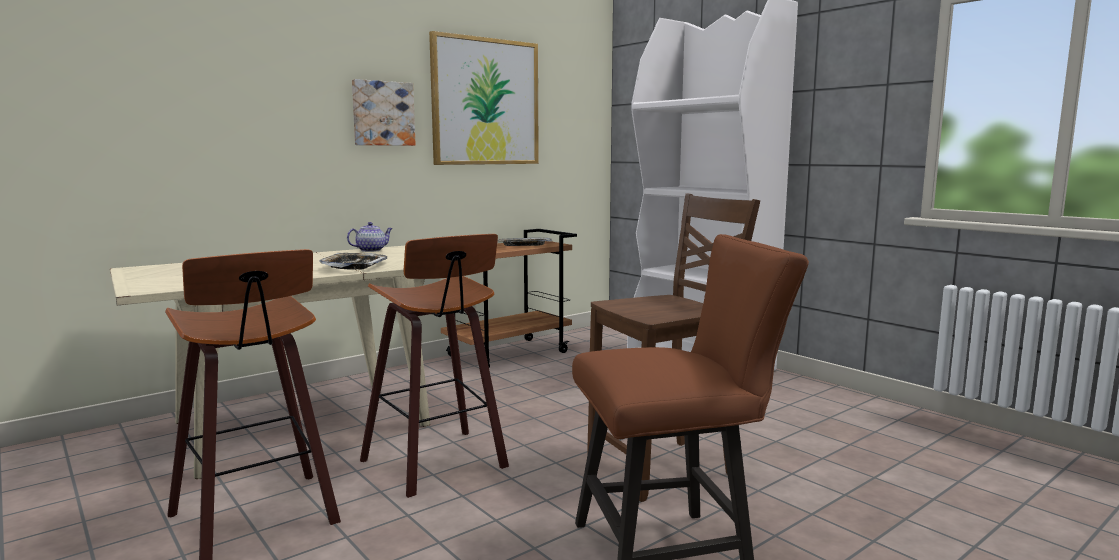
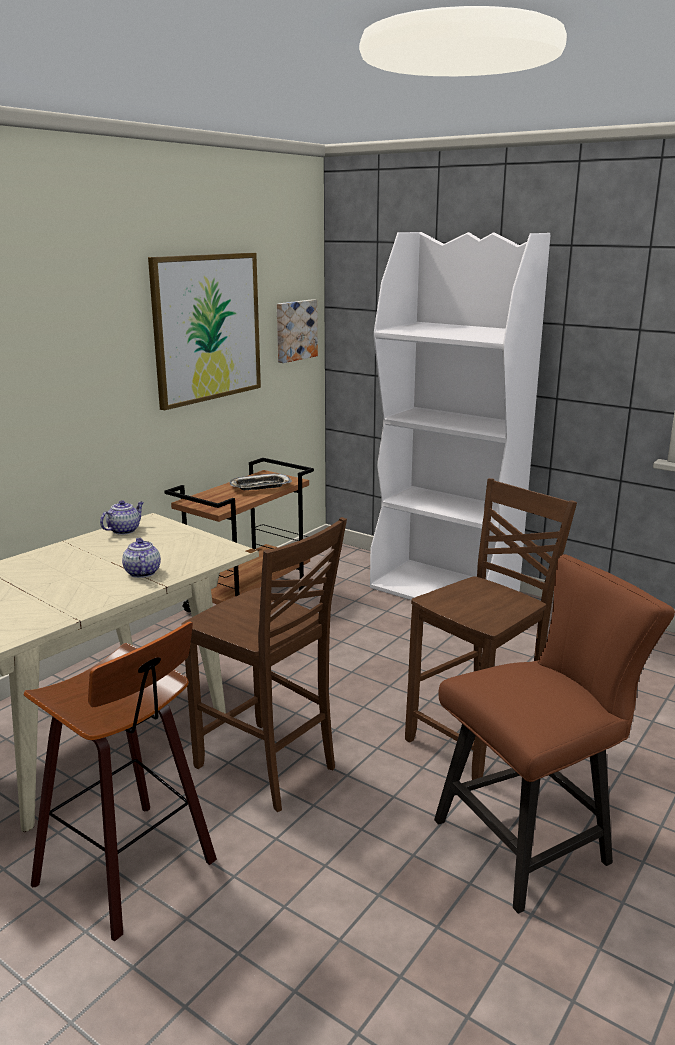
camera: 15 degrees left, 10 degrees up
(354, 266) = (142, 572): tray -> teapot
(382, 113) = (106, 362): picture -> picture (295, 330)
(440, 464) = (268, 768): stool -> brown chair

